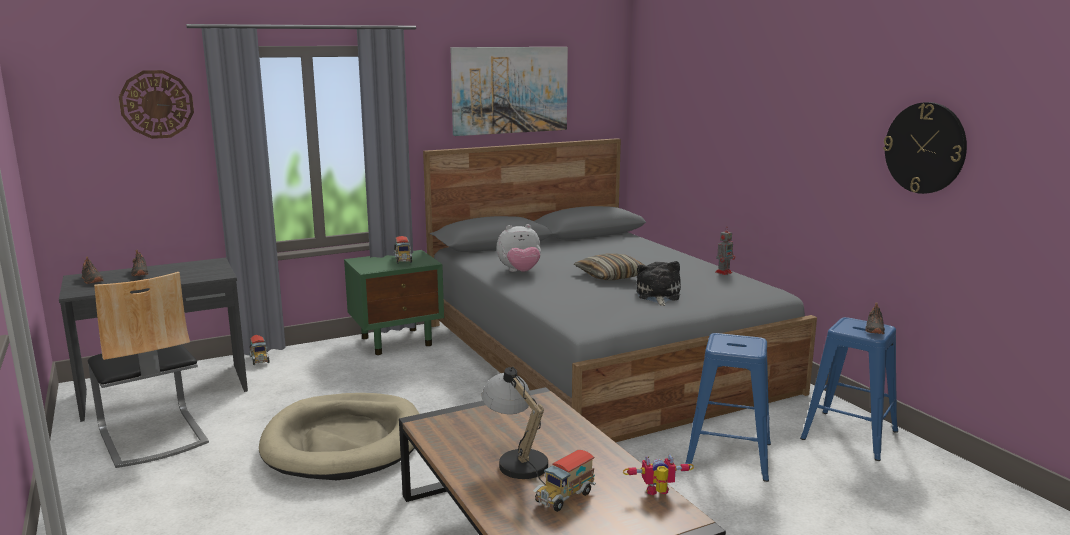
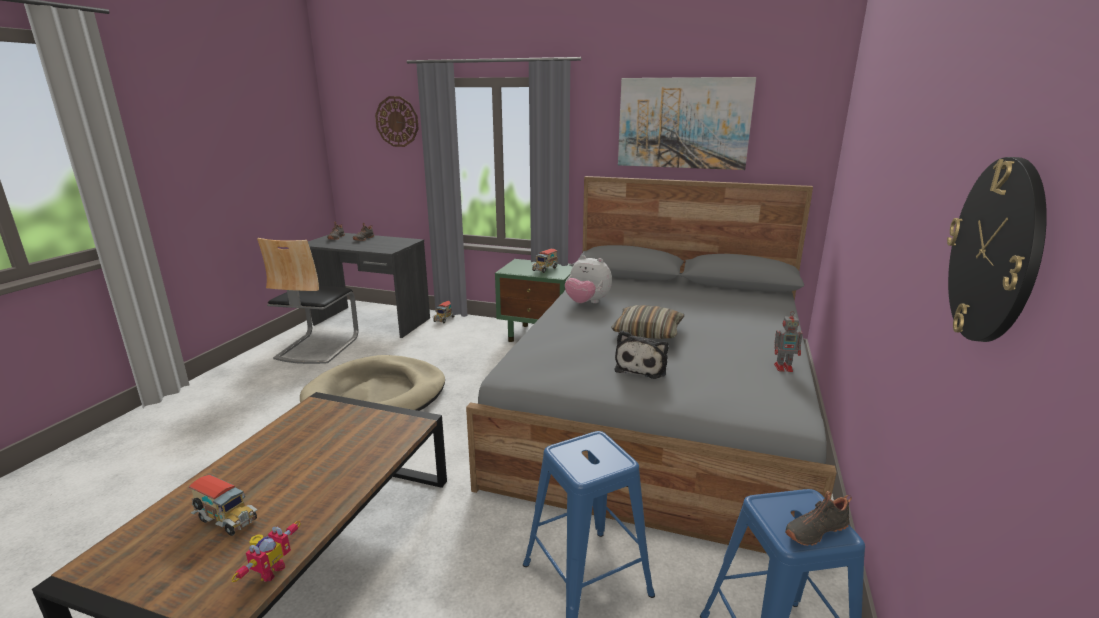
camera: 45 degrees right, 5 degrees up
(516, 460) = (282, 466): table lamp -> none
(564, 497) = (226, 521): toy truck -> toy truck turned 150 degrees counterclockwise
(658, 296) = (642, 367): plush toy -> plush toy turned 150 degrees clockwise
(658, 494) = (269, 570): toy robot -> toy robot turned 75 degrees clockwise

